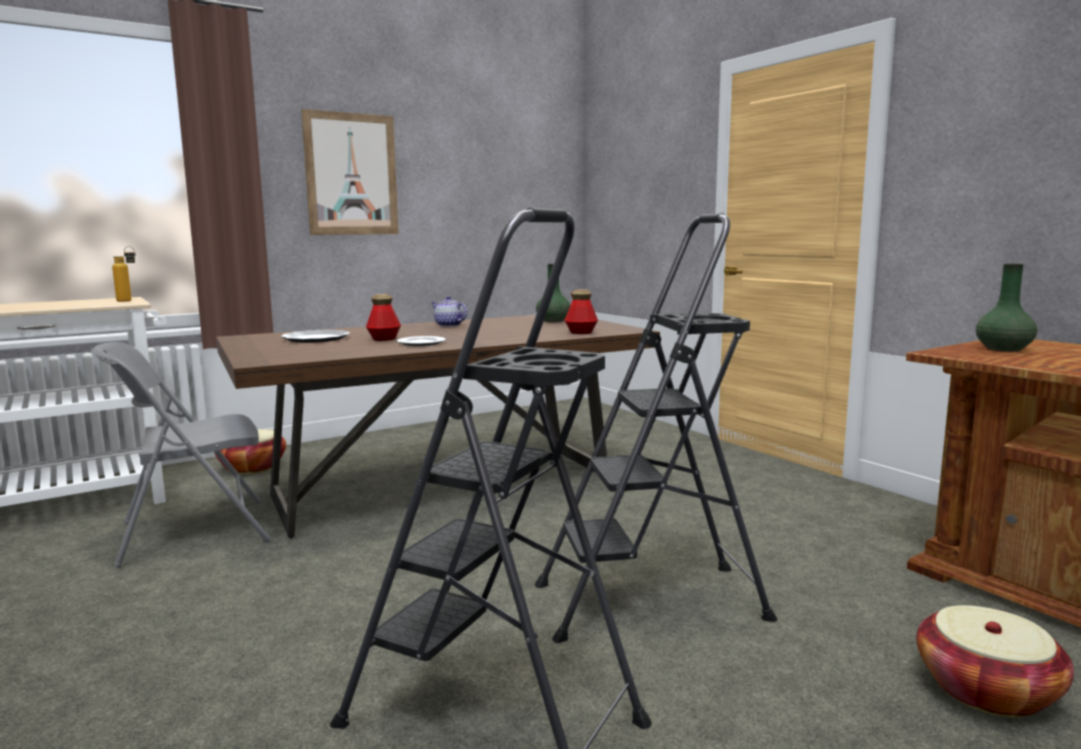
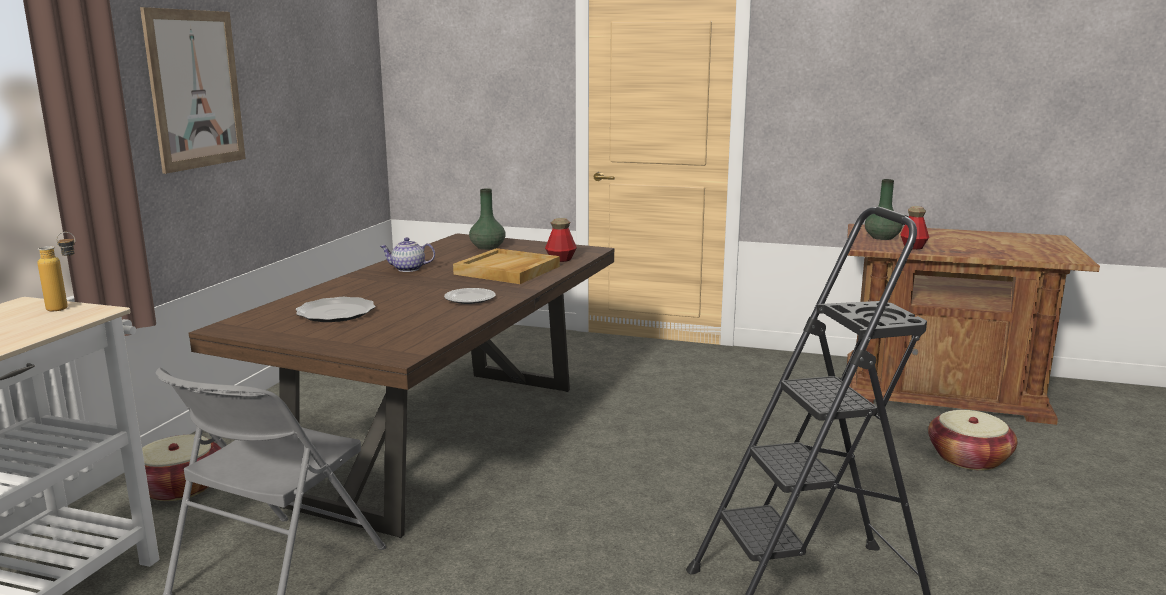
camera: 40 degrees left, 5 degrees up
(384, 339) = (412, 300): bottle -> bottle (913, 247)
(513, 333) = (507, 270): none -> beige tray
(653, 600) = (759, 474): step ladder -> none

